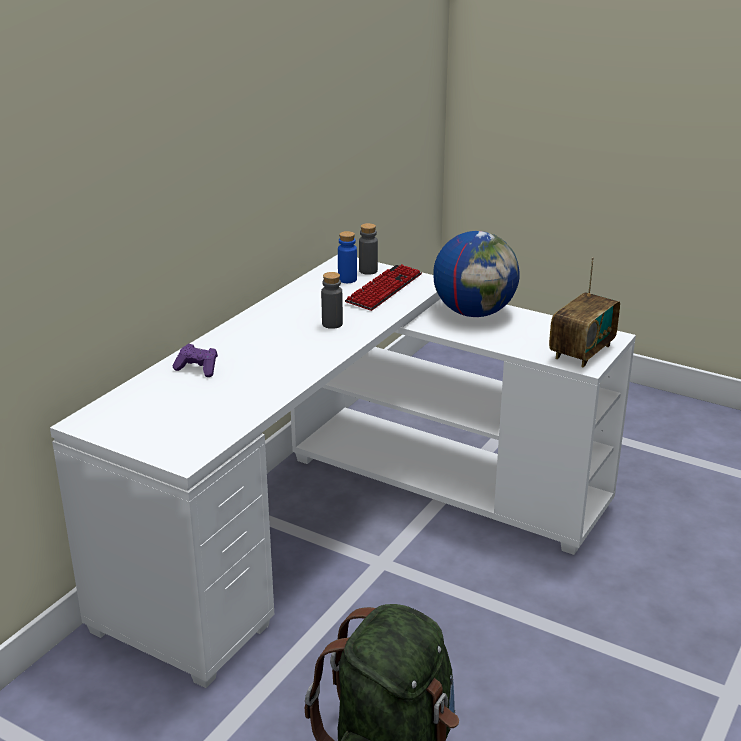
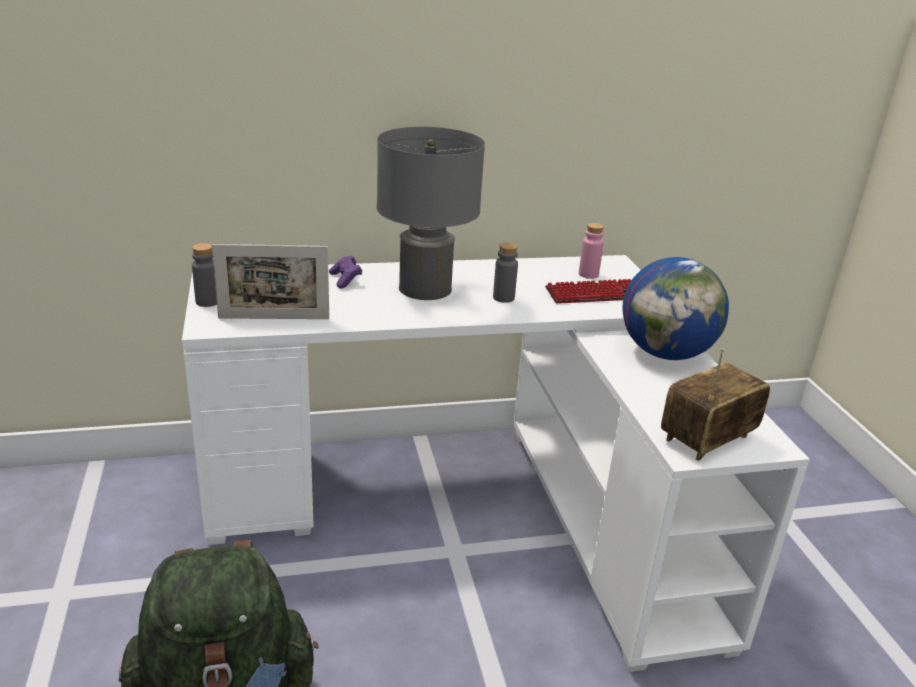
camera: 45 degrees right, 0 degrees up
(216, 424) = (274, 318): none -> picture frame
(268, 345) = (425, 288): none -> grey table lamp
(347, 279) = (588, 274): blue bottle -> pink bottle
(368, 271) = (620, 276): grey bottle -> grey bottle (207, 302)
(581, 351) = (707, 439): radio -> radio turned 150 degrees clockwise

